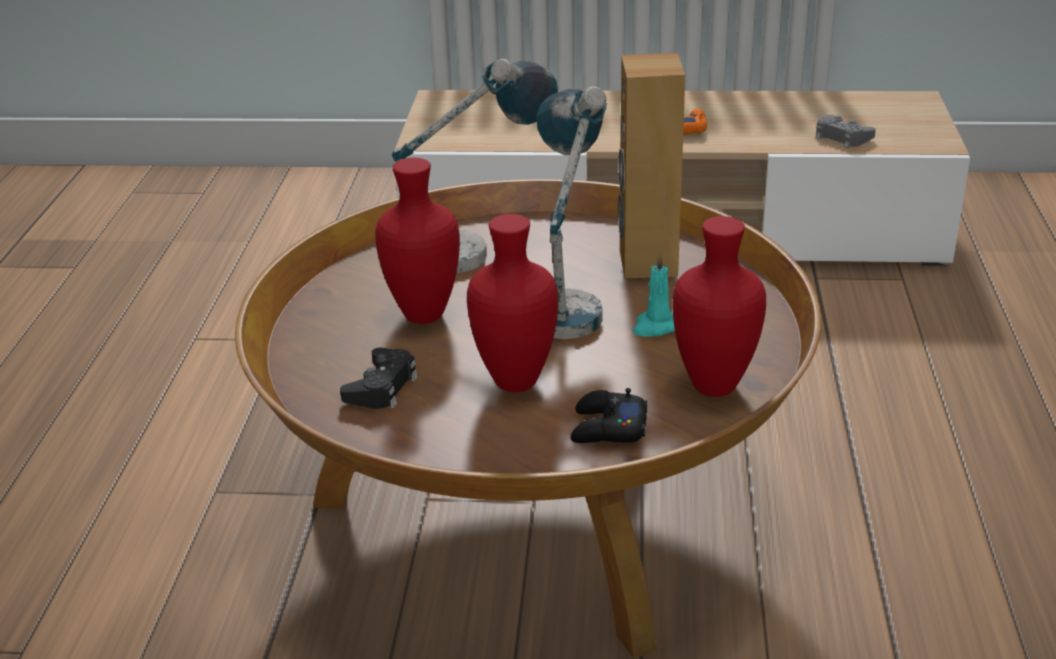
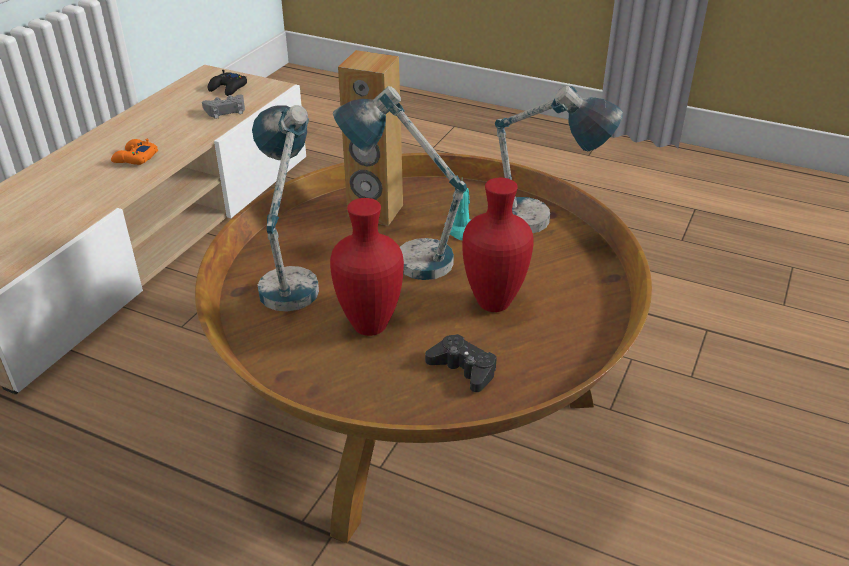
camera: 70 degrees left, 5 degrees up
(608, 428) = (570, 279): black game controller -> black game controller (228, 88)
(716, 385) = (543, 227): red vase -> table lamp

